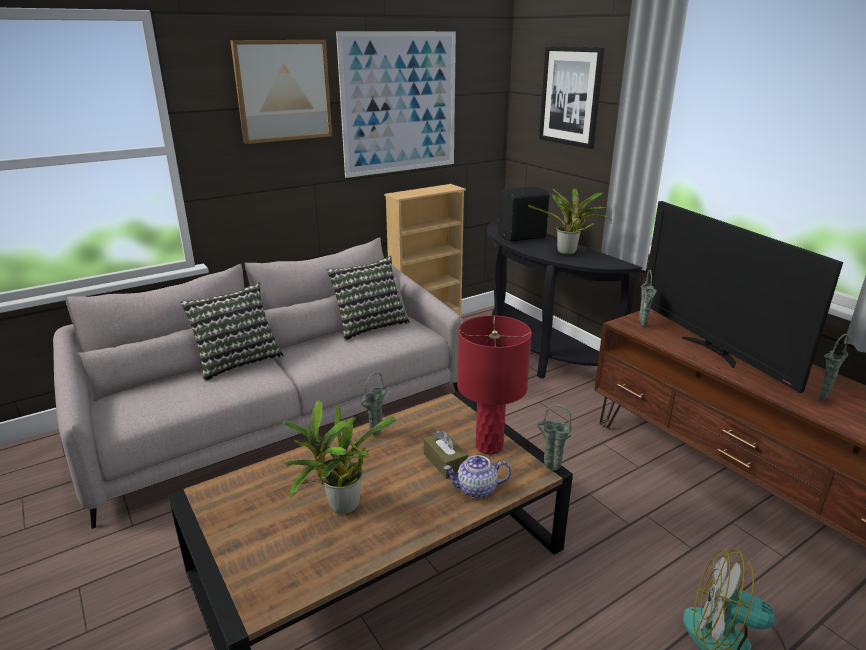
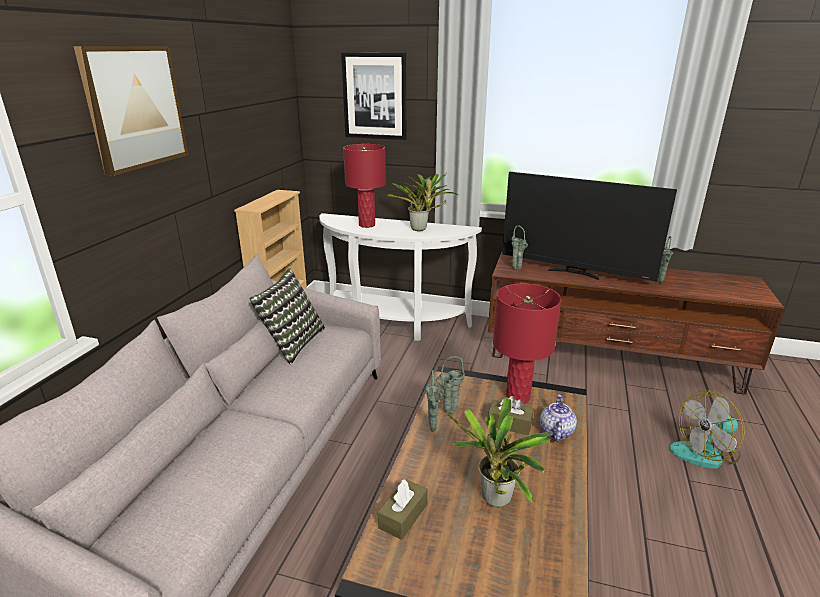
camera: 40 degrees left, 0 degrees up
(237, 361) = (207, 430): pillow -> none
(267, 477) = (403, 516): none -> brown tissue box
(400, 103) = (231, 114): picture -> none
(476, 489) = (555, 431): teapot -> teapot turned 150 degrees clockwise
(523, 237) = (367, 225): black speaker -> red table lamp
(535, 355) = (392, 325): black console table -> white console table
(549, 469) = (572, 393): green vase -> green vase (448, 413)

